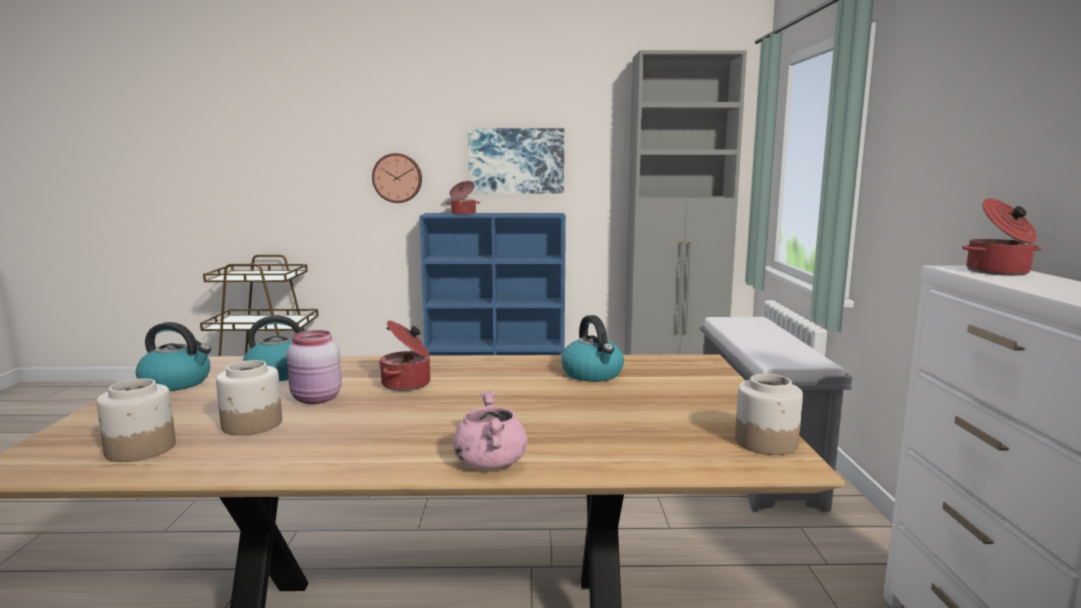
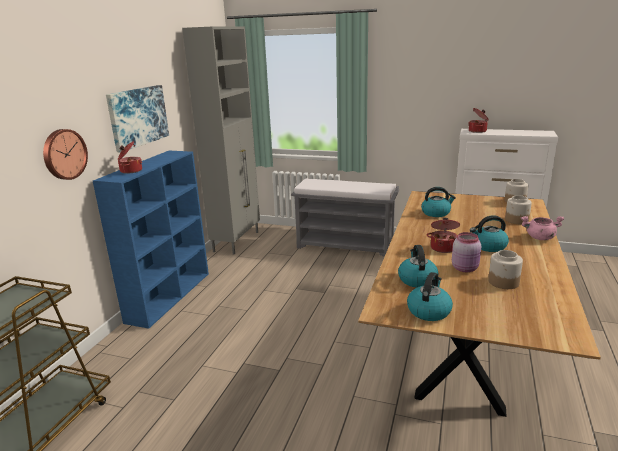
camera: 70 degrees left, 10 degrees up
(140, 449) = (540, 307): jar -> jar (517, 220)
(421, 414) = (488, 246): none -> kettle

